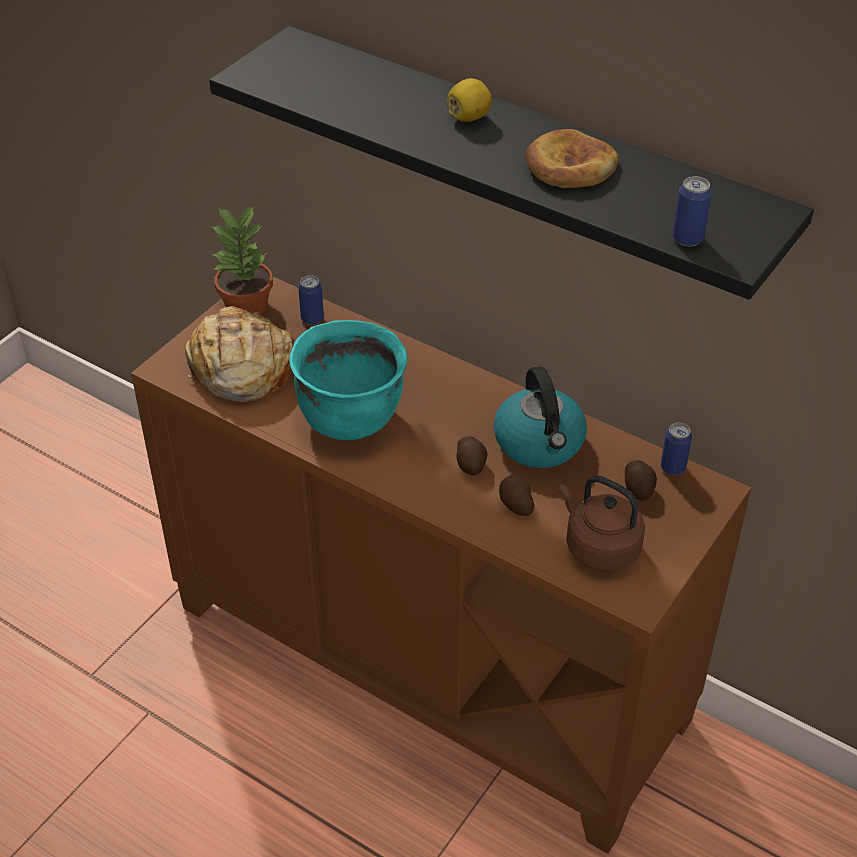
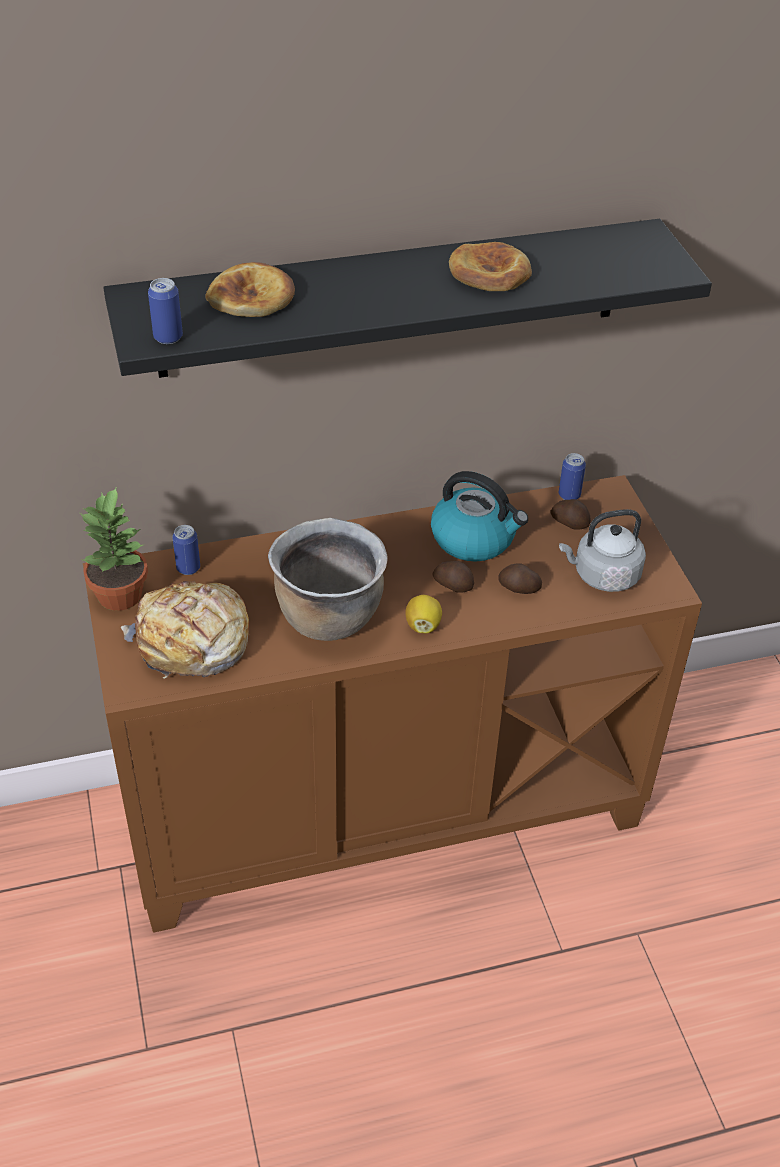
camera: 50 degrees left, 0 degrees up
(350, 417) = (328, 616): turquoise cooking pot -> brown cooking pot
(365, 85) = (252, 297): none -> bread
(469, 117) = (367, 278): lemon -> lemon (423, 625)
(599, 547) = (602, 576): brown kettle -> grey kettle
(687, 238) = (634, 276): can -> can (168, 337)

